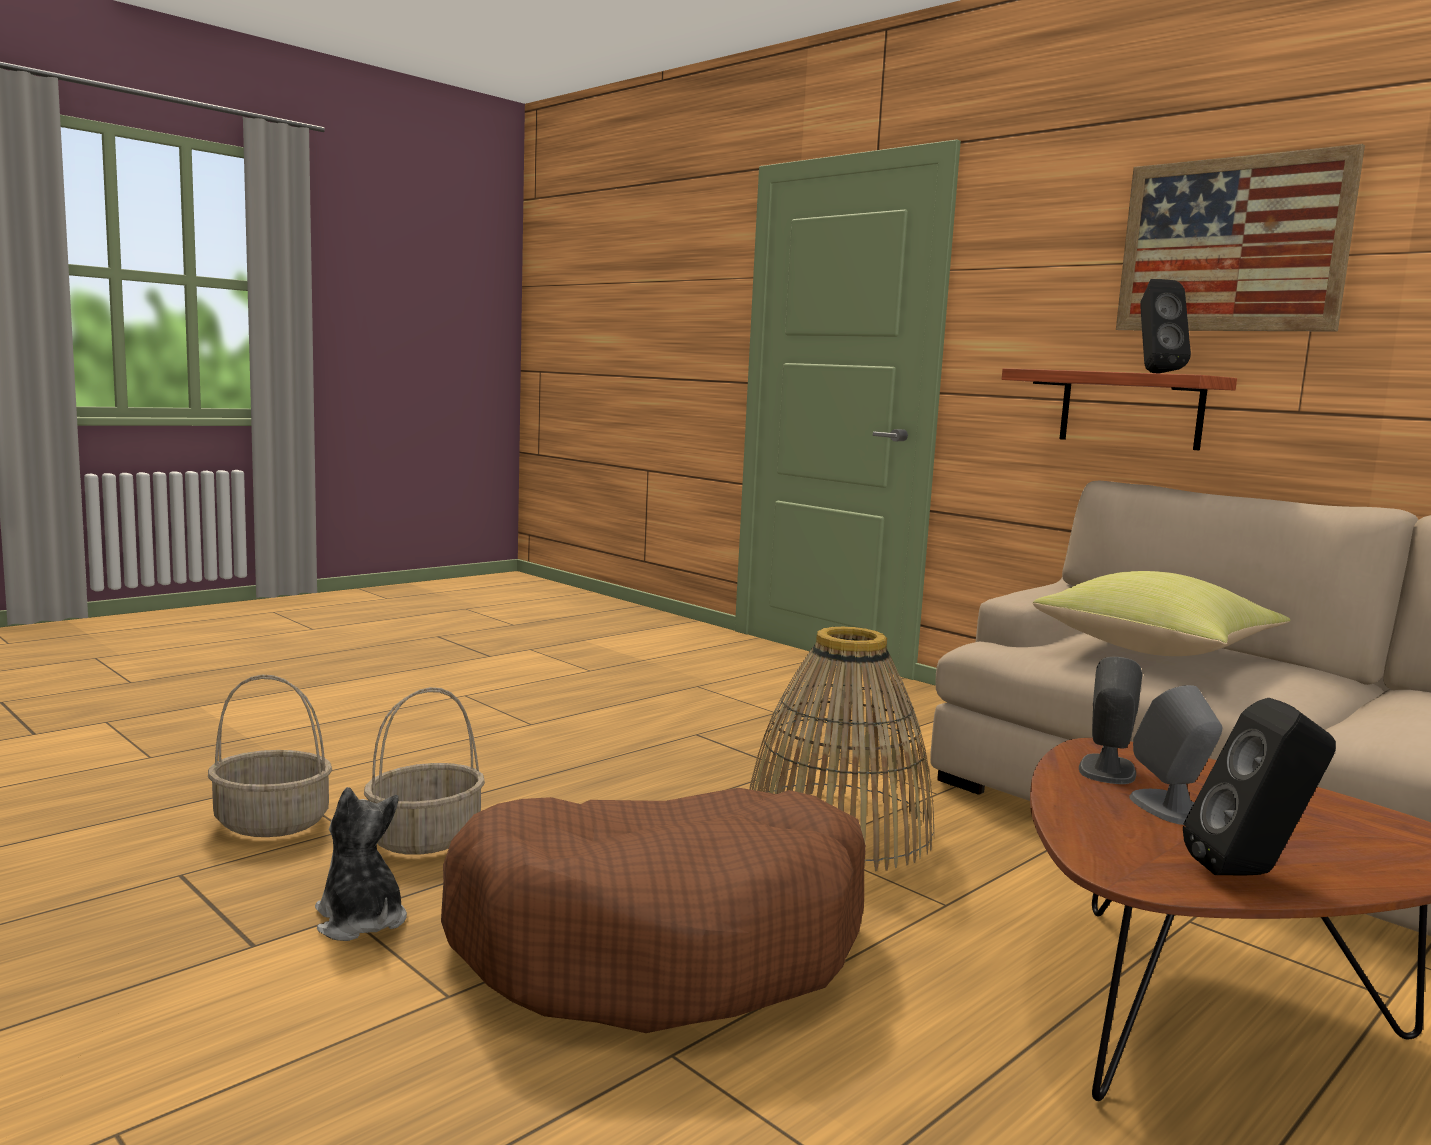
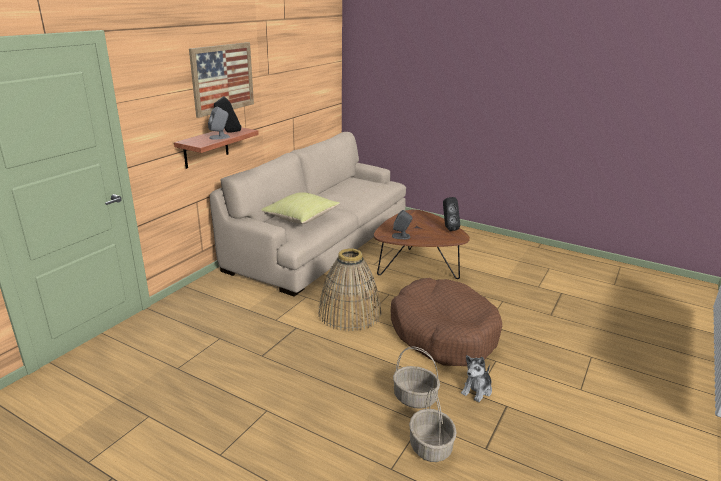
camera: 105 degrees left, 15 degrees up
(1170, 808) = (420, 232): grey speaker -> grey speaker (219, 137)

